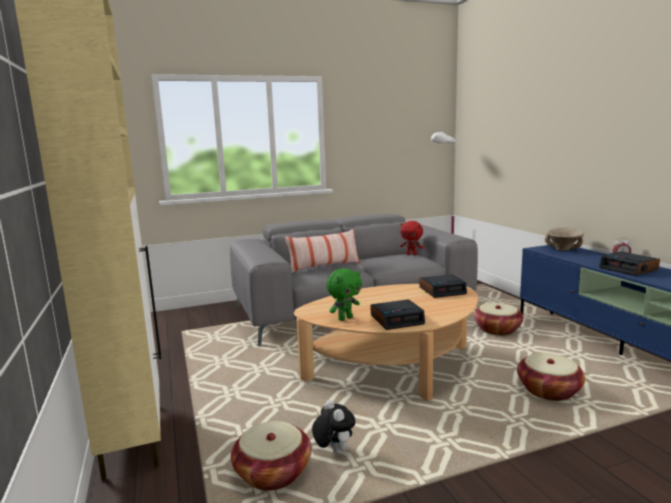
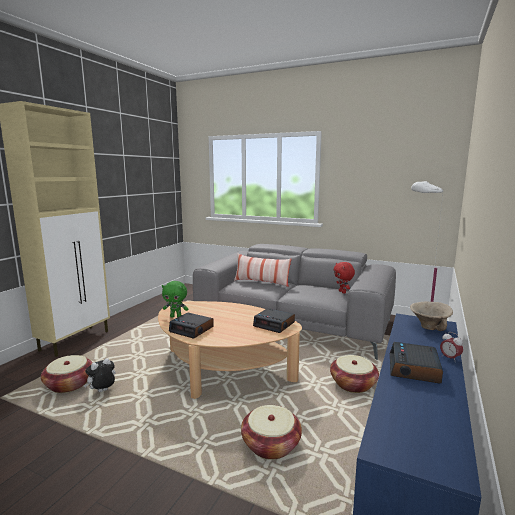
camera: 45 degrees right, 0 degrees up
(333, 451) = (102, 392): plush toy -> plush toy turned 150 degrees counterclockwise

